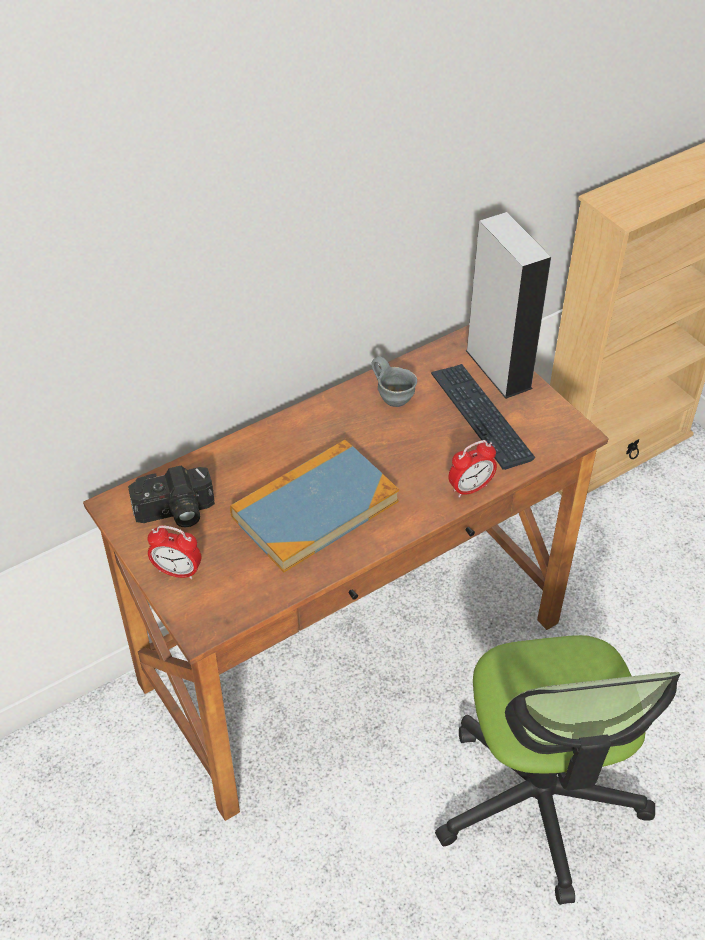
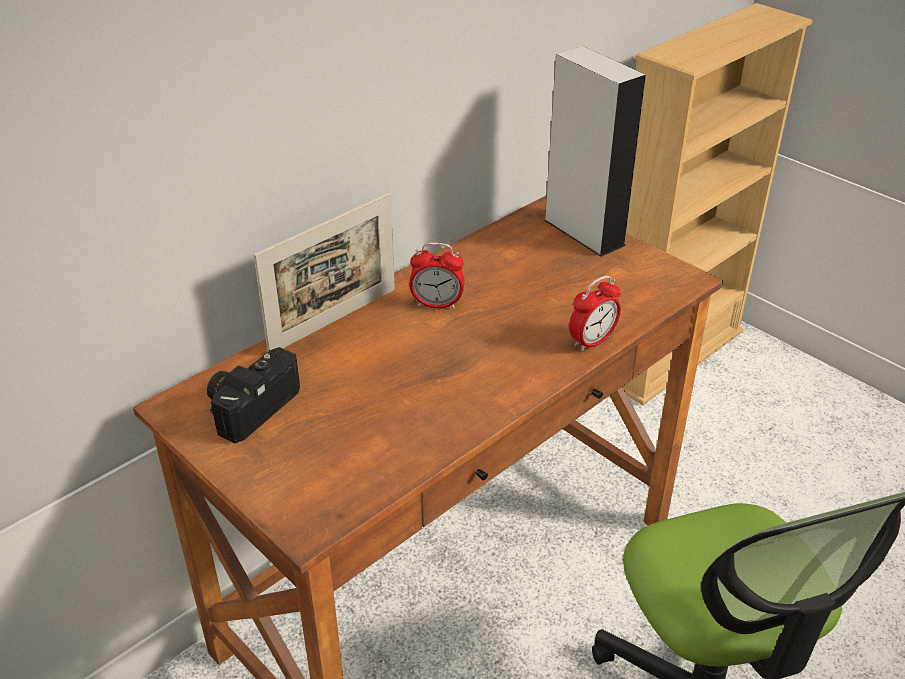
camera: 10 degrees left, 10 degrees down
(175, 513) = (251, 405): camera -> camera turned 150 degrees clockwise
(177, 571) = (265, 467): alarm clock -> alarm clock (437, 304)
(256, 438) = (334, 320): none -> picture frame
(315, 508) = (419, 381): book -> none
(394, 397) = (480, 267): grey mug -> none
(481, 417) = (580, 275): keyboard -> none

